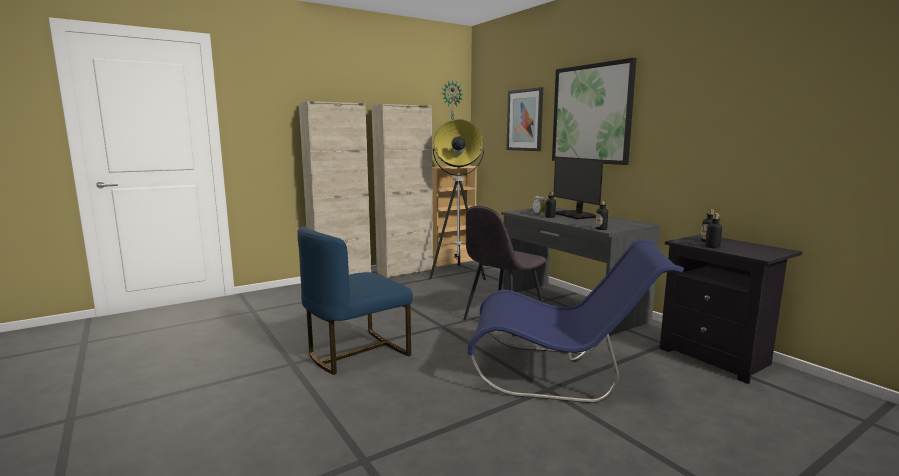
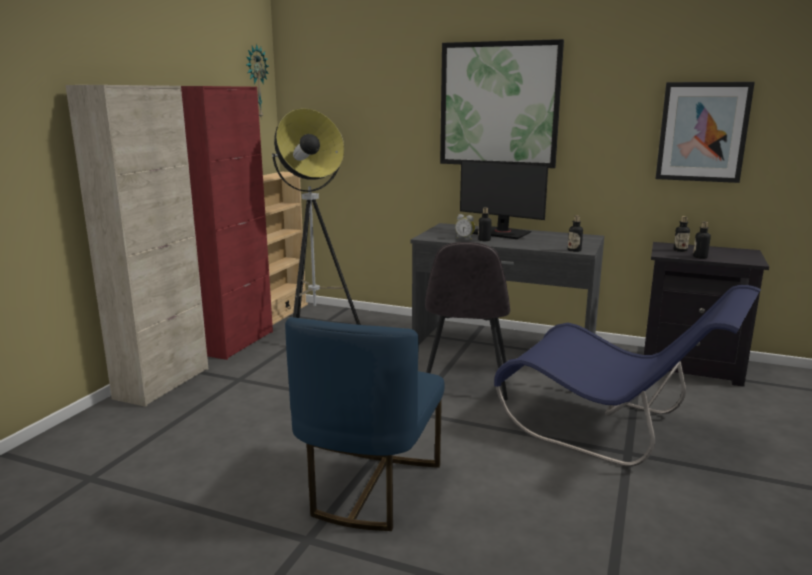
camera: 35 degrees left, 5 degrees up
(405, 271) = (236, 342): beige cabinet -> red cabinet
(525, 120) = (386, 108): picture -> picture (702, 132)
(561, 374) = (612, 430): blue chair -> blue chair turned 60 degrees clockwise

